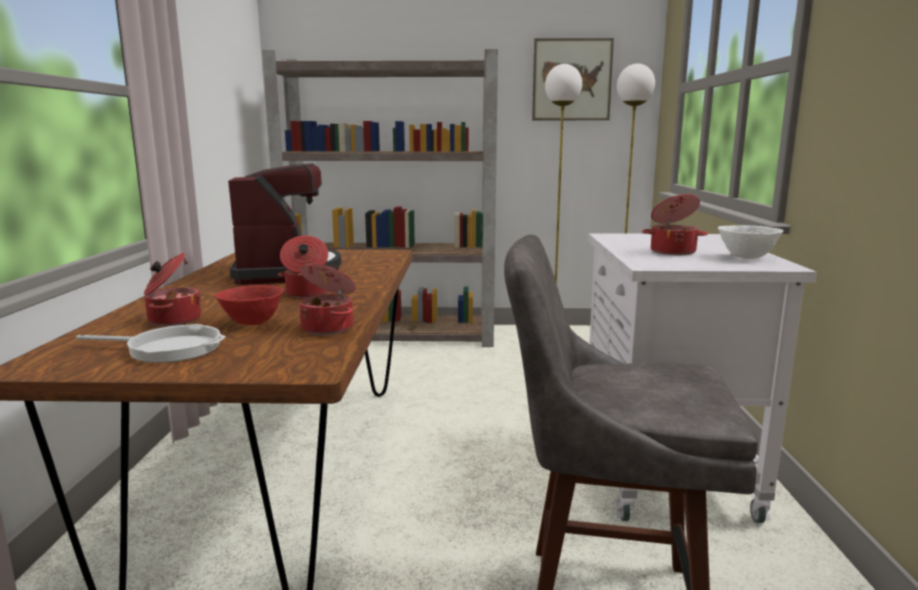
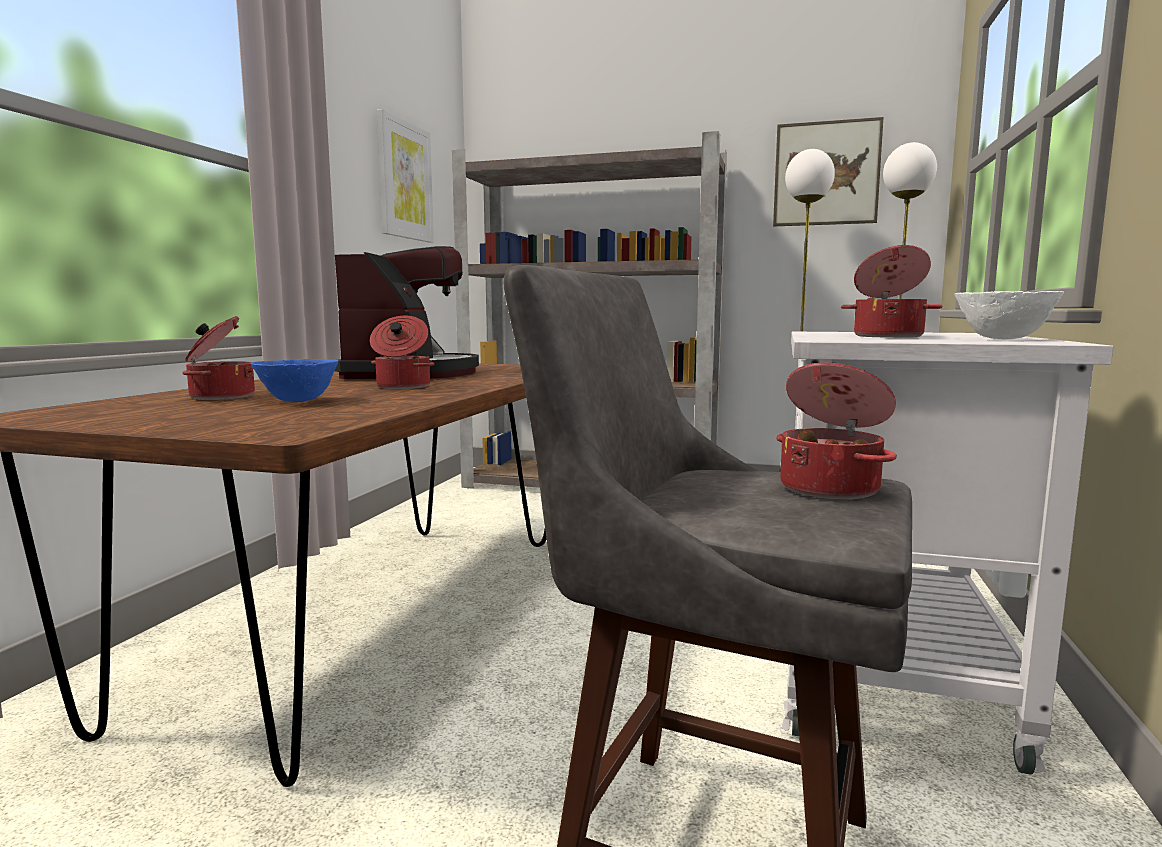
camera: 15 degrees right, 5 degrees down
(169, 349) = (168, 413): frying pan -> none
(223, 79) = (405, 180): none -> picture
(251, 323) = (297, 401): red bowl -> blue bowl
(329, 328) = (375, 408): cooking pot -> cooking pot (831, 488)

